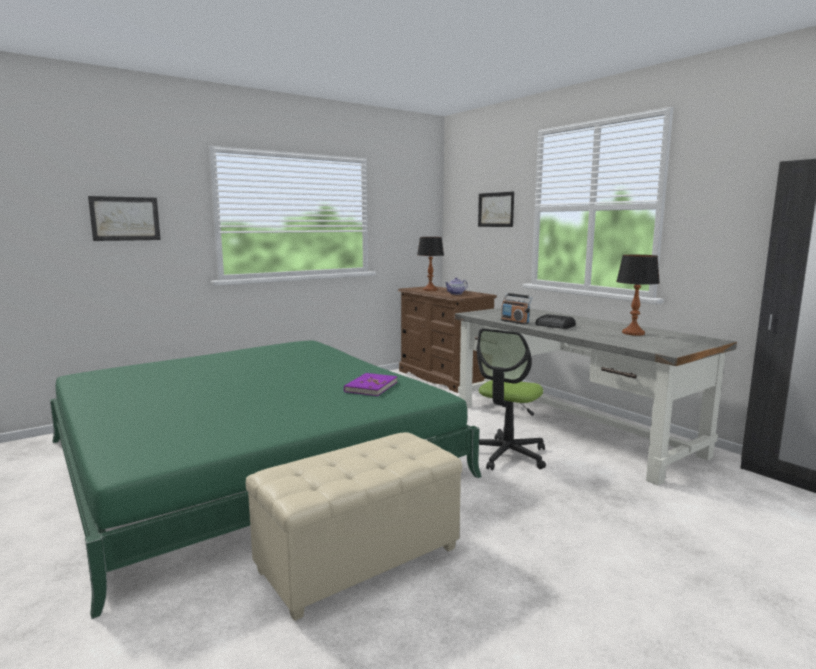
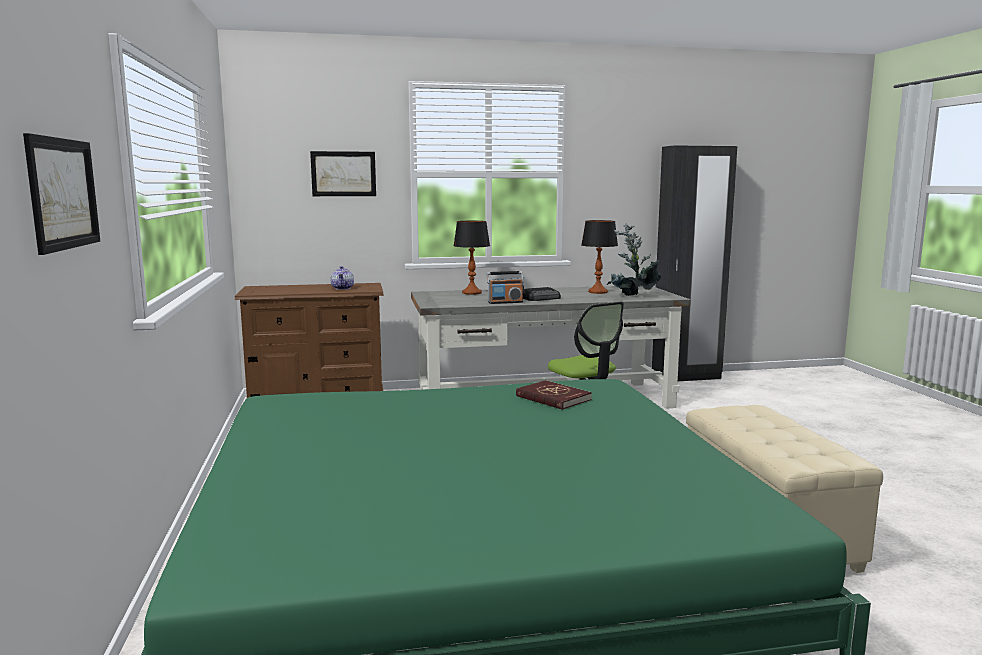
camera: 65 degrees left, 0 degrees up
(371, 387) = (553, 398): purple book -> red book
(430, 290) = (286, 290): table lamp -> table lamp (472, 293)
(634, 342) = (632, 296): none -> potted plant

